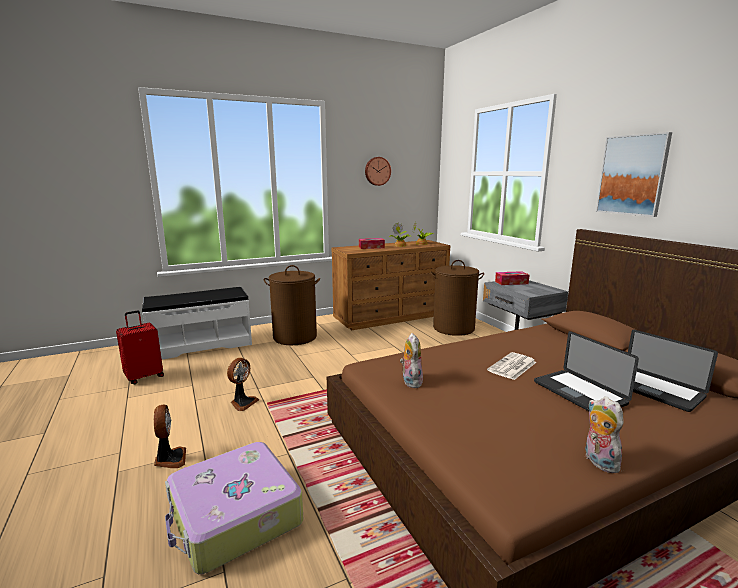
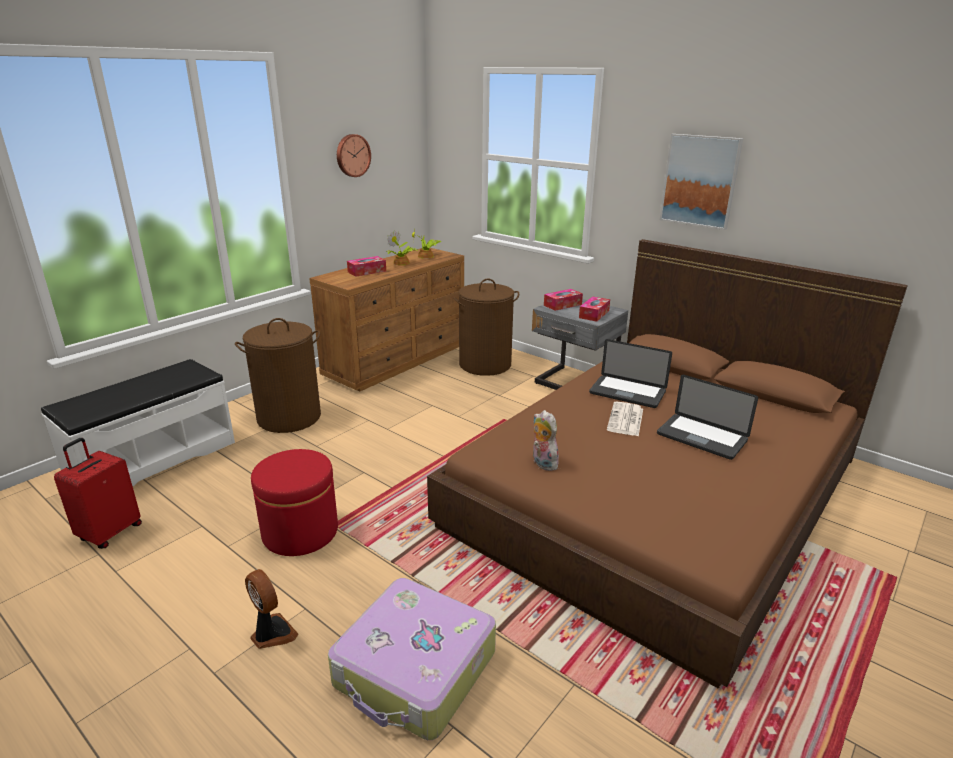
camera: 25 degrees left, 10 degrees up
(243, 403) = (300, 532): fan -> red ottoman
(533, 290) = (594, 314): none -> tissue box
(598, 461) = (757, 507): plush toy -> none
(654, 390) = (755, 418): laptop -> laptop (627, 392)

